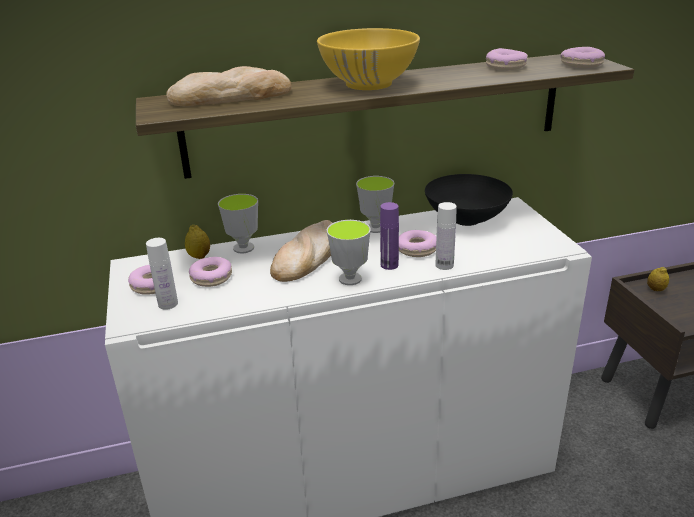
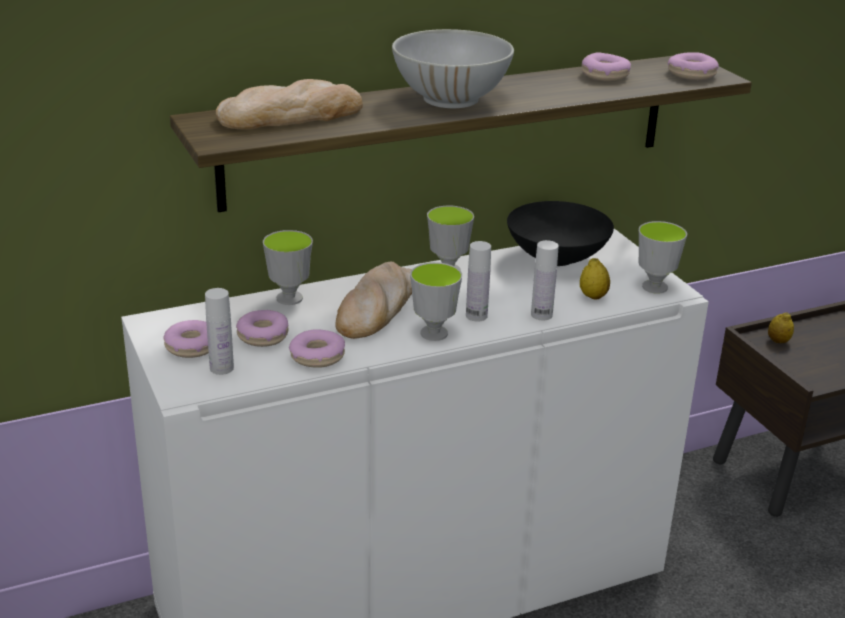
camera: 10 degrees left, 0 degrees up
(199, 256) = (236, 310): lemon -> lemon (593, 296)
(369, 84) = (451, 99): yellow bowl -> white bowl
(389, 265) = (476, 316): purple bottle -> white bottle
(417, 249) = (505, 297): donut -> donut (317, 356)
(545, 244) = (654, 287): none -> cup

